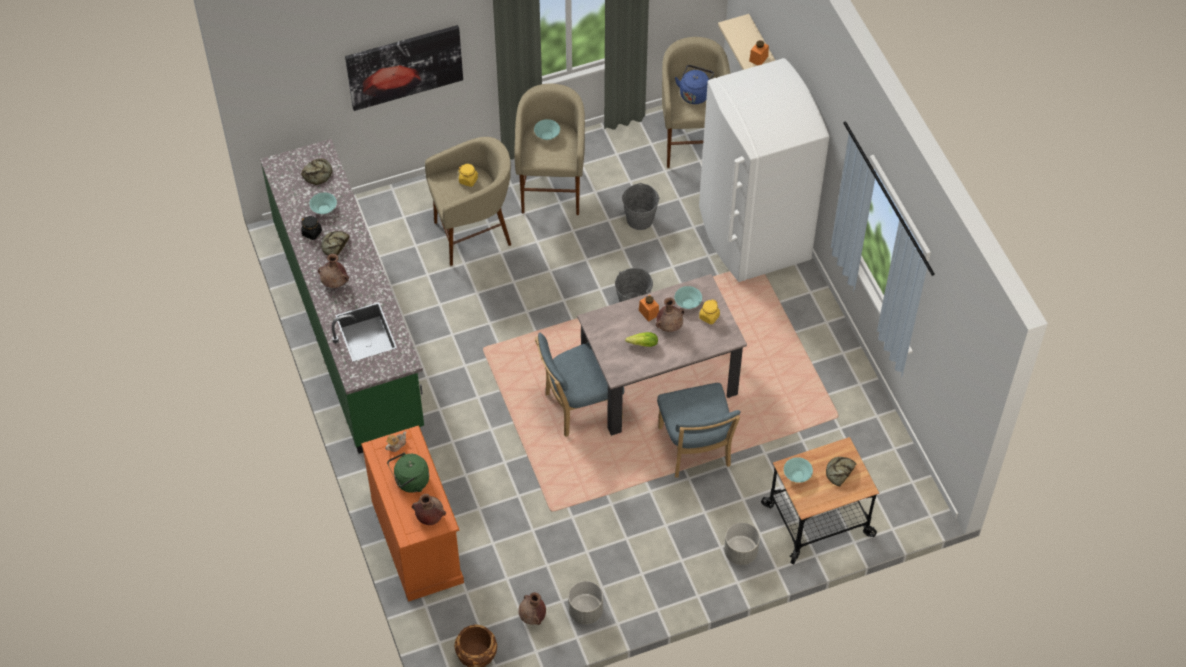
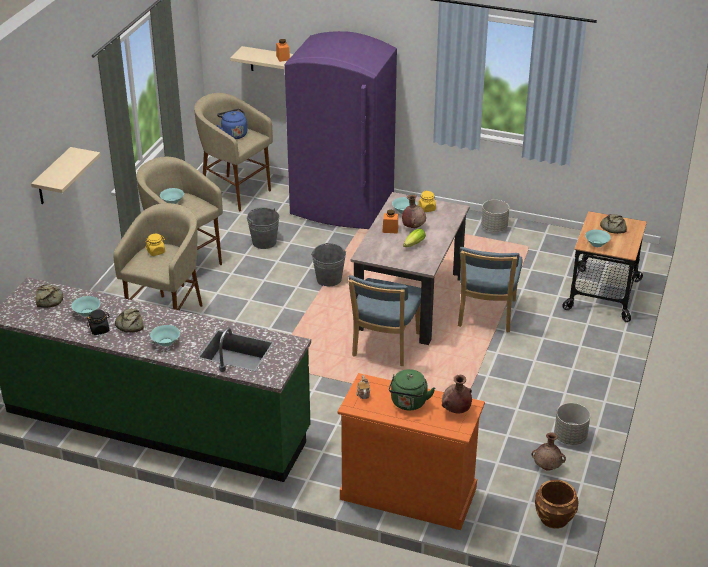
camera: 50 degrees left, 20 degrees down
(335, 283) = (166, 342): brown vase -> turquoise bowl
(404, 66) = (53, 177): picture -> beige shelf
(695, 450) = (485, 315): blue chair -> blue chair turned 75 degrees clockwise
(740, 552) = (594, 339): grey planter -> grey planter (494, 228)
(753, 235) = (342, 207): white fridge -> purple fridge

